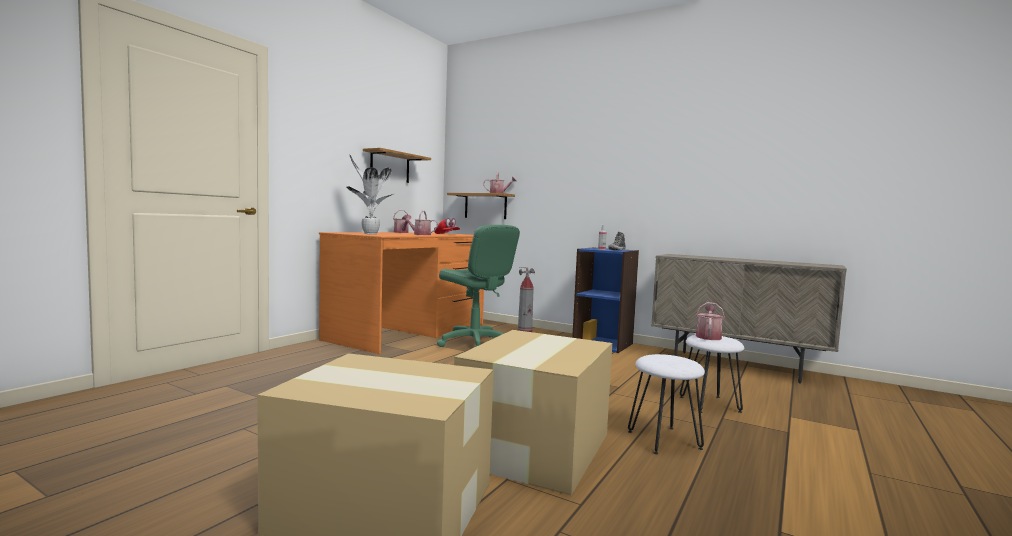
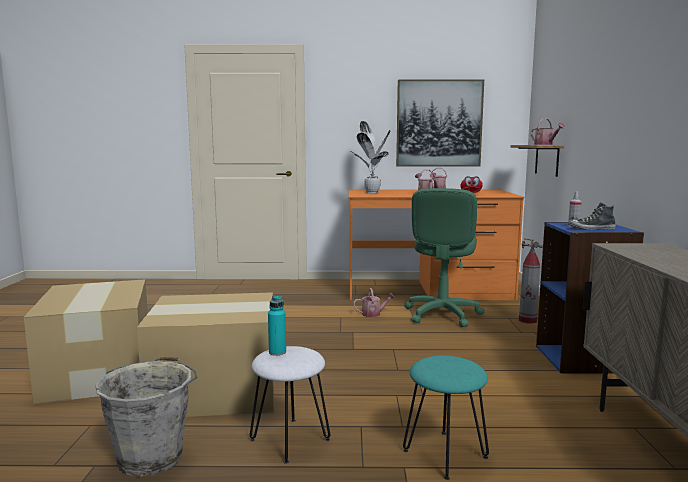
camera: 60 degrees right, 5 degrees up
(390, 167) = (439, 123): shelf -> picture
(659, 361) = (277, 352): none -> turquoise bottle
(663, 502) = (152, 456): none -> grey bucket
(708, 336) = (450, 362): watering can -> watering can (373, 314)
(710, 404) = (445, 454): white stool -> turquoise stool

